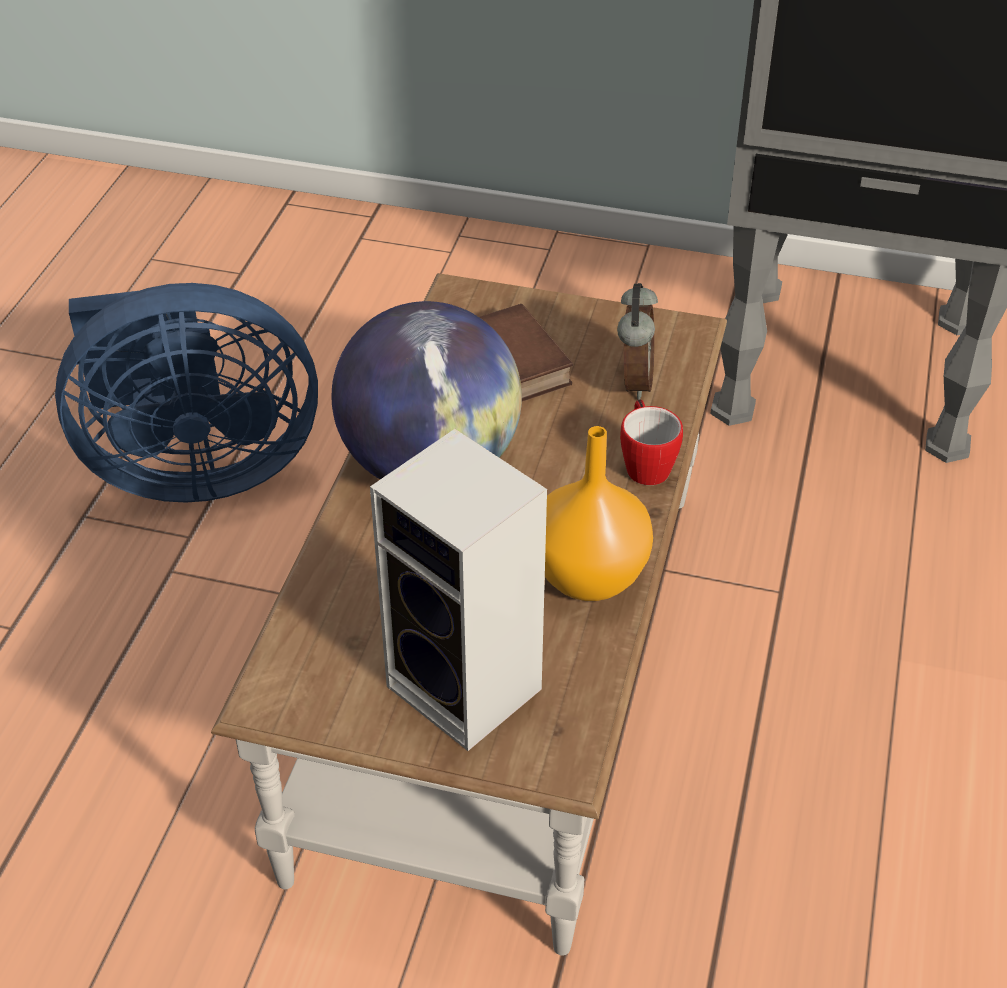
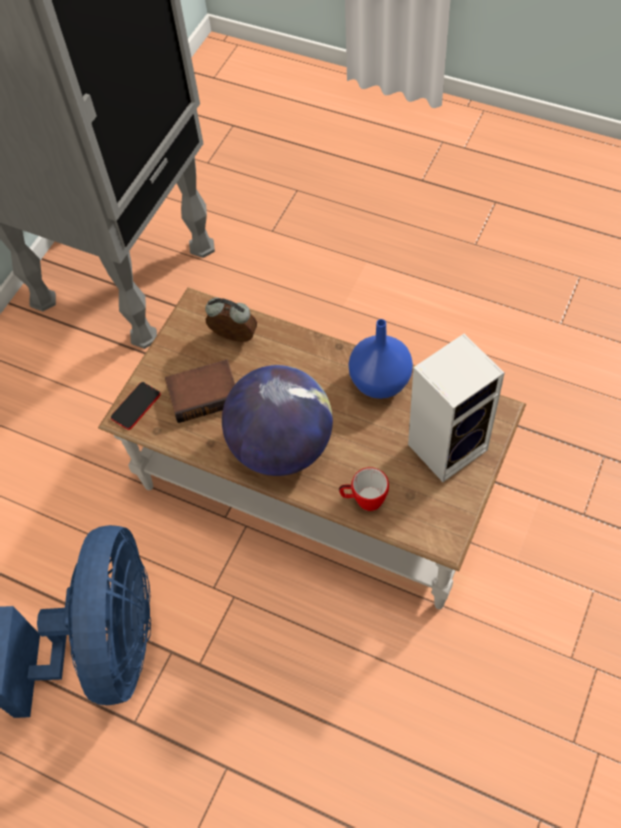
camera: 75 degrees left, 15 degrees up
(476, 299) = (136, 406): none -> phone
(591, 577) = (380, 381): orange vase -> blue vase
(645, 464) = (302, 344): mug -> mug (363, 499)

